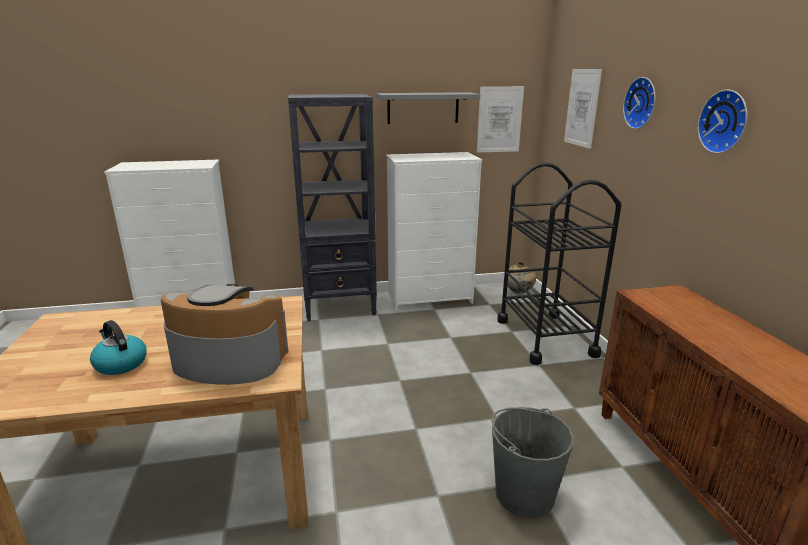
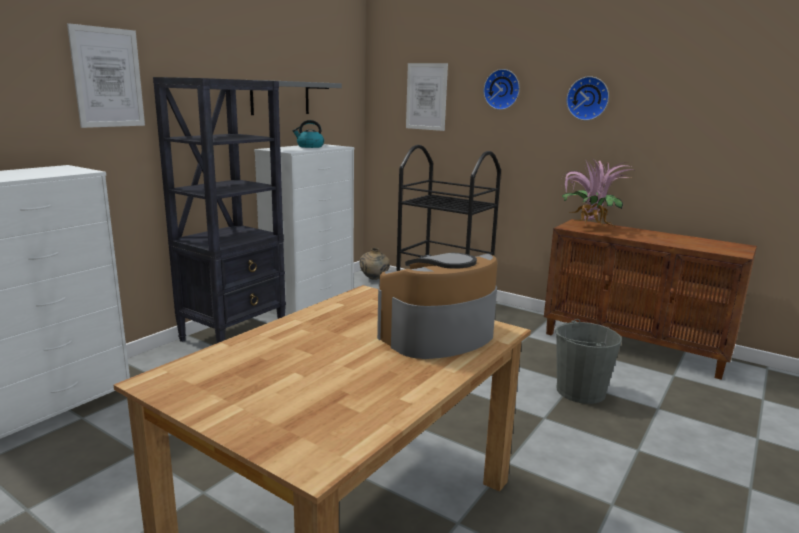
camera: 45 degrees left, 5 degrees down
(120, 364) = (357, 374): kettle -> kettle (309, 146)
(499, 119) = (337, 110): picture -> picture (108, 78)
(670, 302) = (589, 227): none -> potted plant

